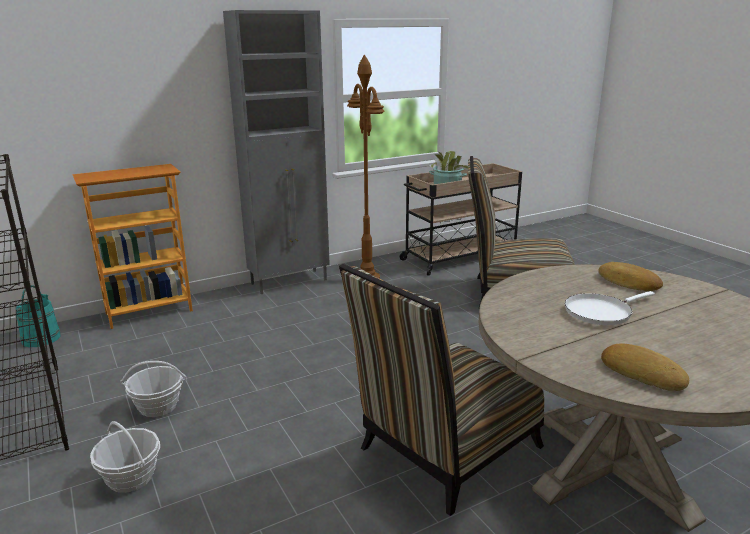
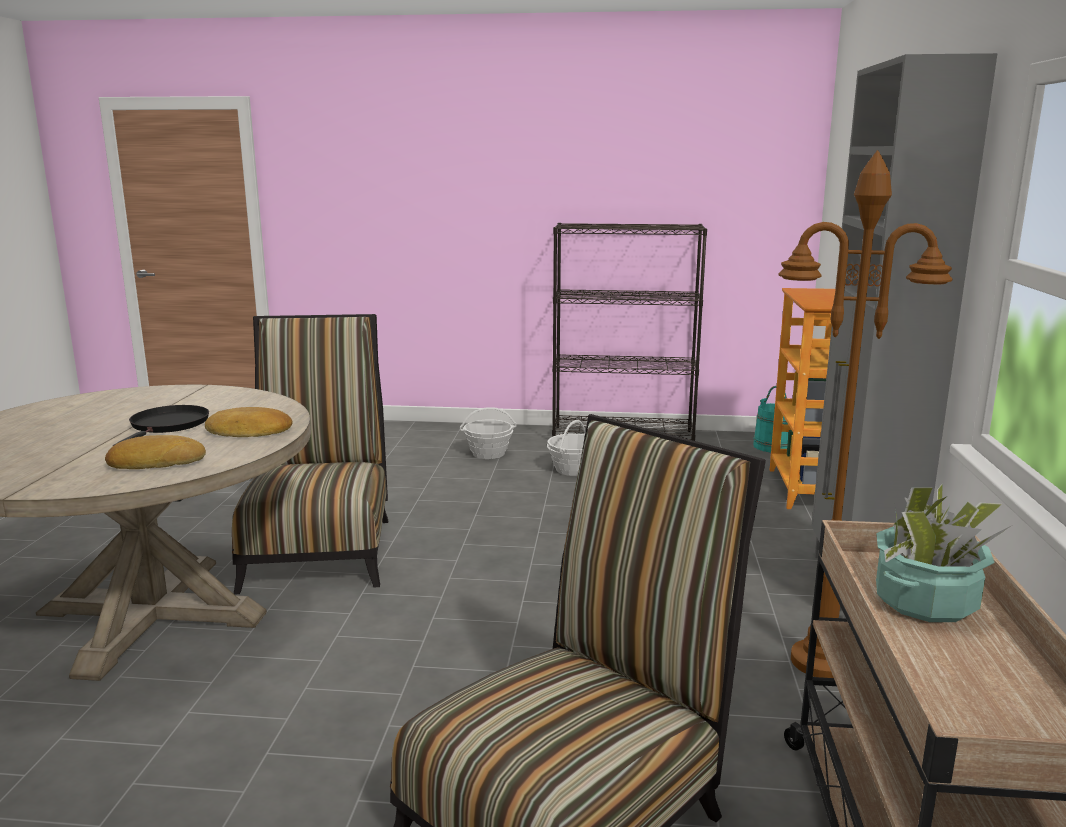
camera: 125 degrees right, 5 degrees down
(600, 312) = (167, 426): white frying pan -> black frying pan
(642, 373) = (100, 403): bread -> bread (250, 431)

